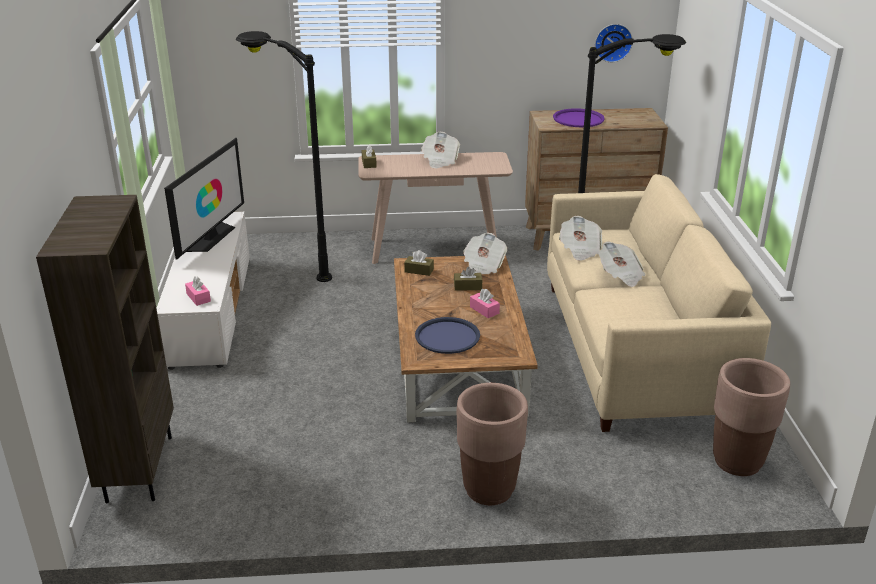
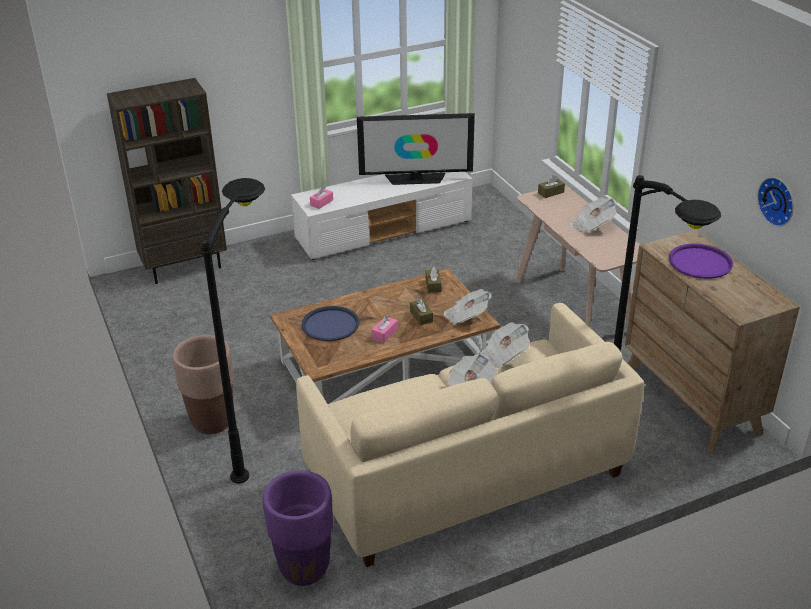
camera: 70 degrees right, 5 degrees up
(288, 265) = (479, 241): black floor lamp -> black floor lamp (262, 437)
(737, 462) = (304, 568): brown planter -> purple planter

